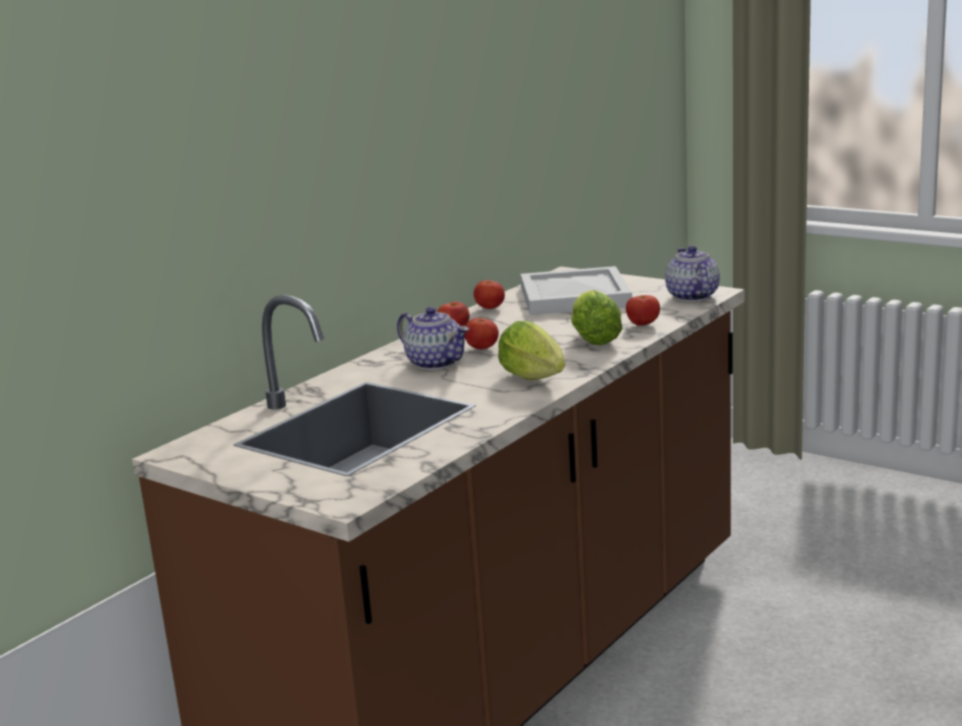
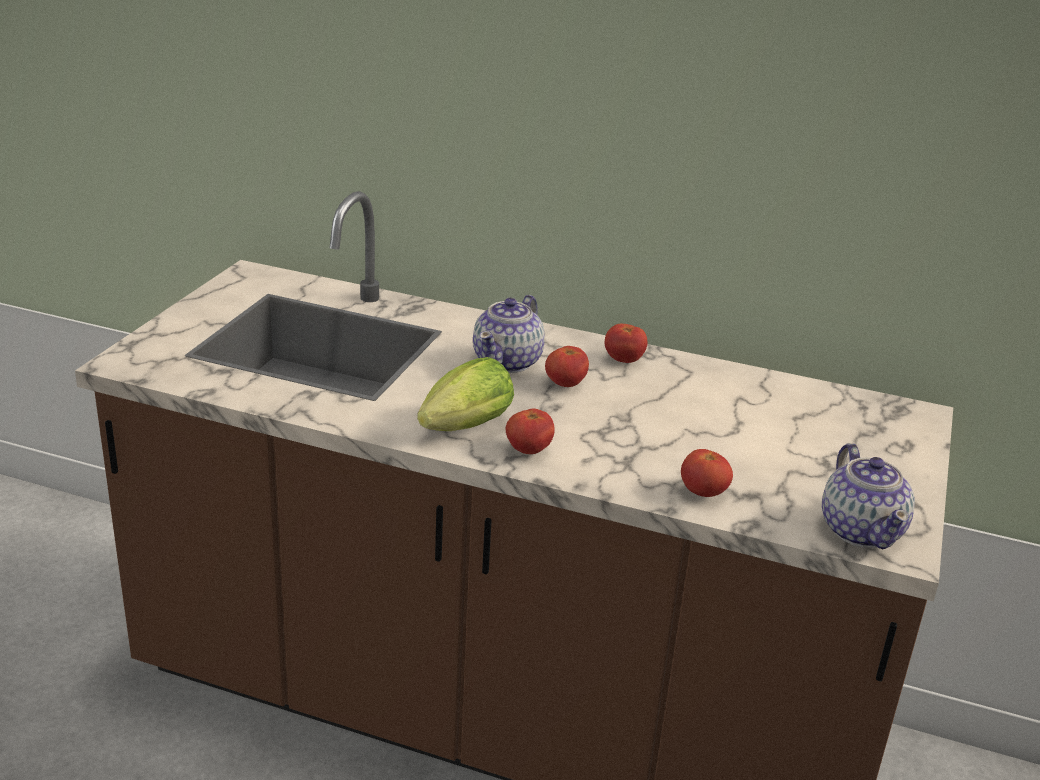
camera: 70 degrees right, 10 degrees up
(490, 308) = (725, 373): tomato -> tomato (528, 450)
(576, 297) = (807, 431): white tray -> none
(593, 338) = (628, 457): lettuce -> none
(692, 296) = (861, 530): teapot -> teapot turned 105 degrees clockwise

